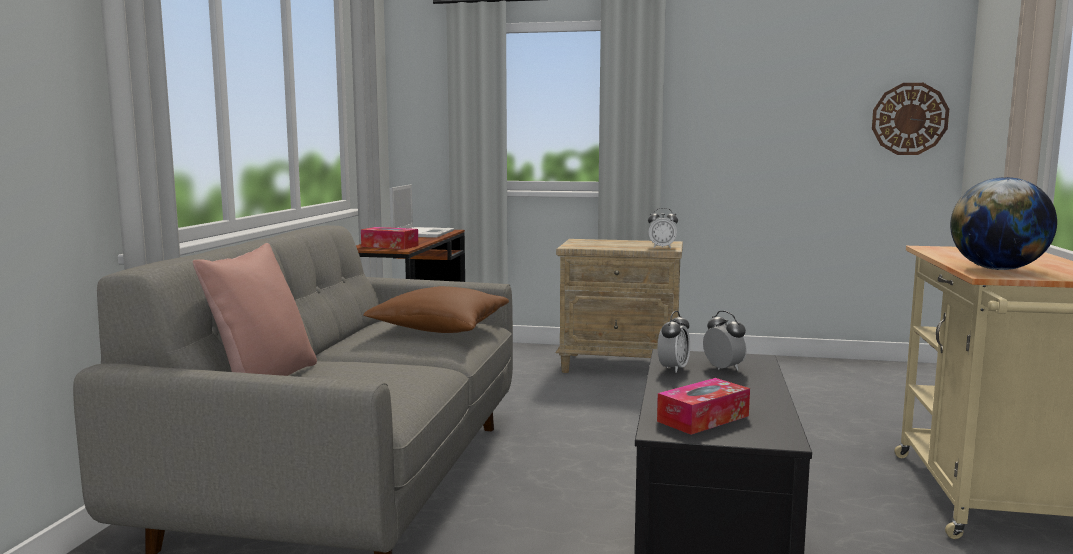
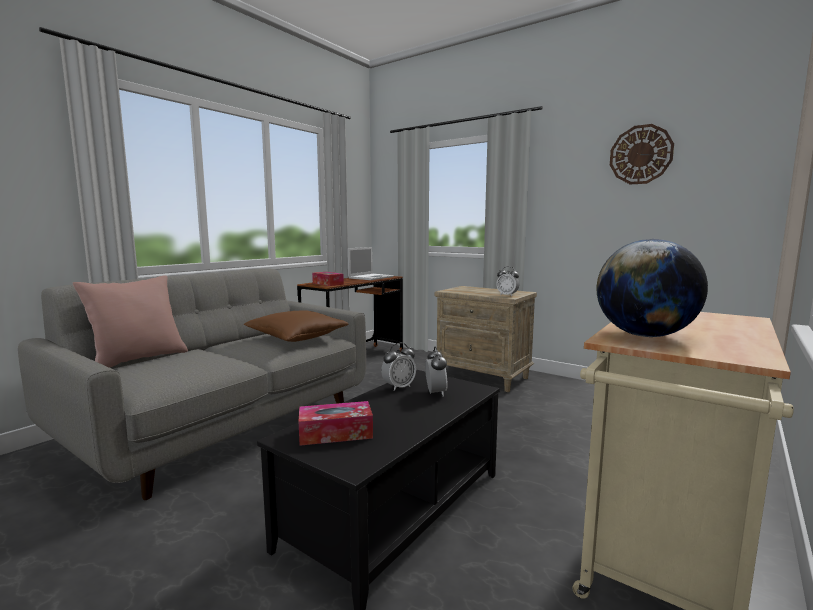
camera: 25 degrees right, 0 degrees up
(909, 119) = (741, 196): wall clock -> wall clock (640, 154)

